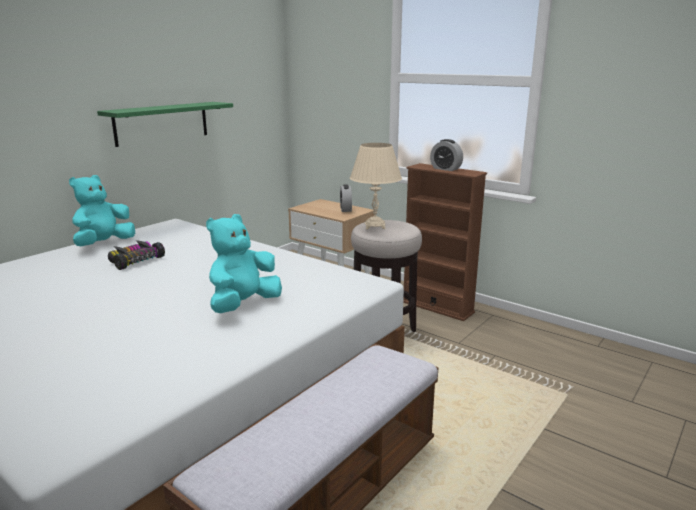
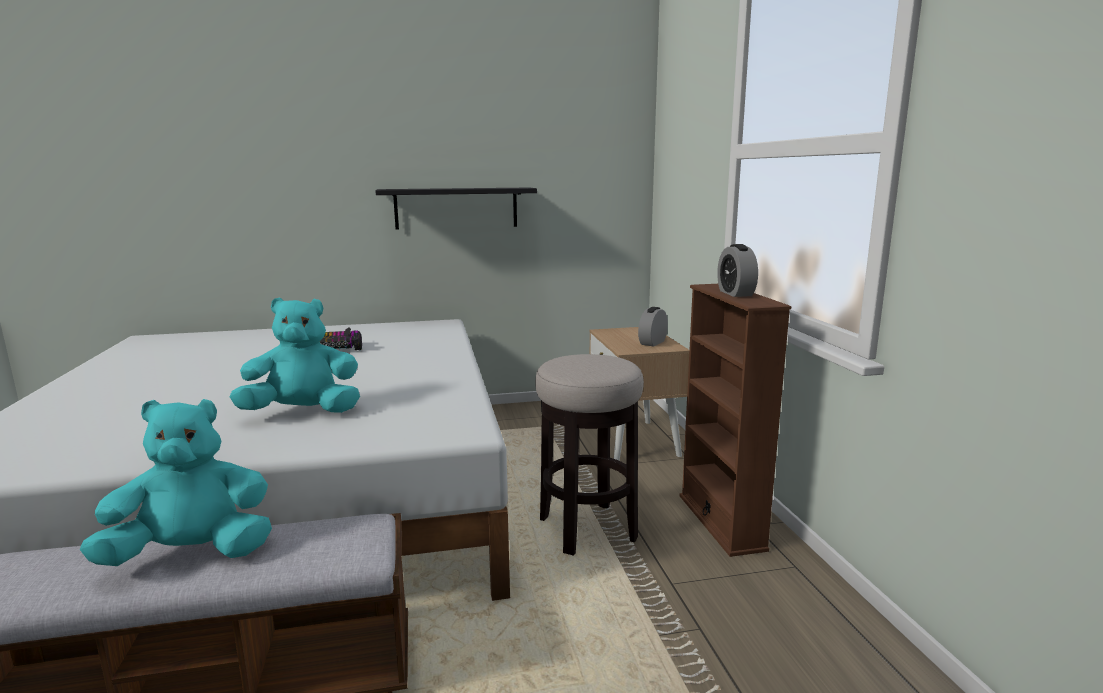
camera: 40 degrees right, 5 degrees down
(104, 244) = (352, 329): turquoise plush toy -> turquoise plush toy (193, 553)
(162, 123) = (456, 208): green shelf -> black shelf
(375, 226) = (574, 360): beige table lamp -> none

